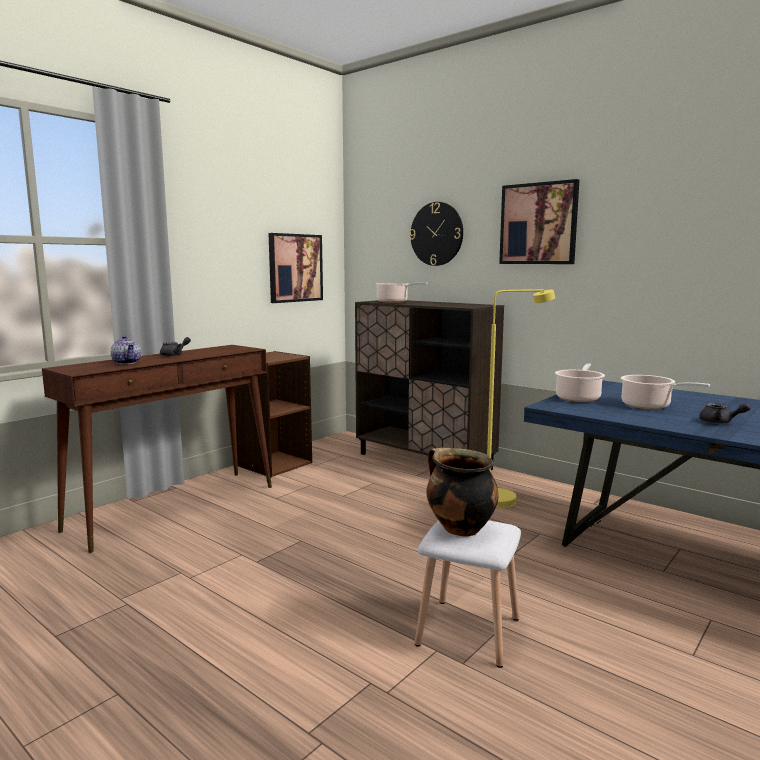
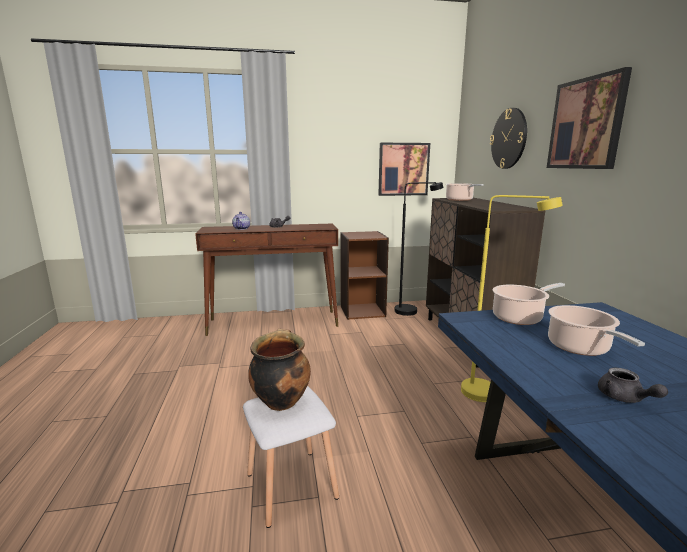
camera: 40 degrees right, 5 degrees up
(330, 450) = (411, 310): none -> black floor lamp

